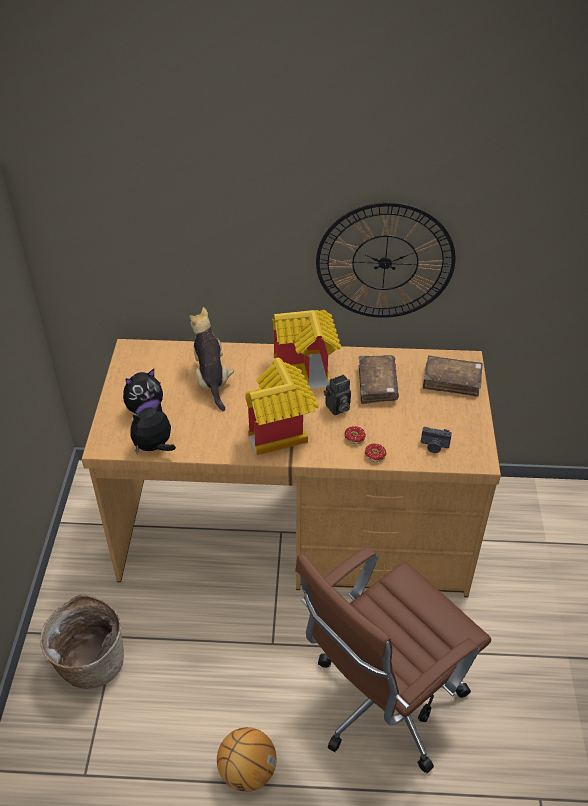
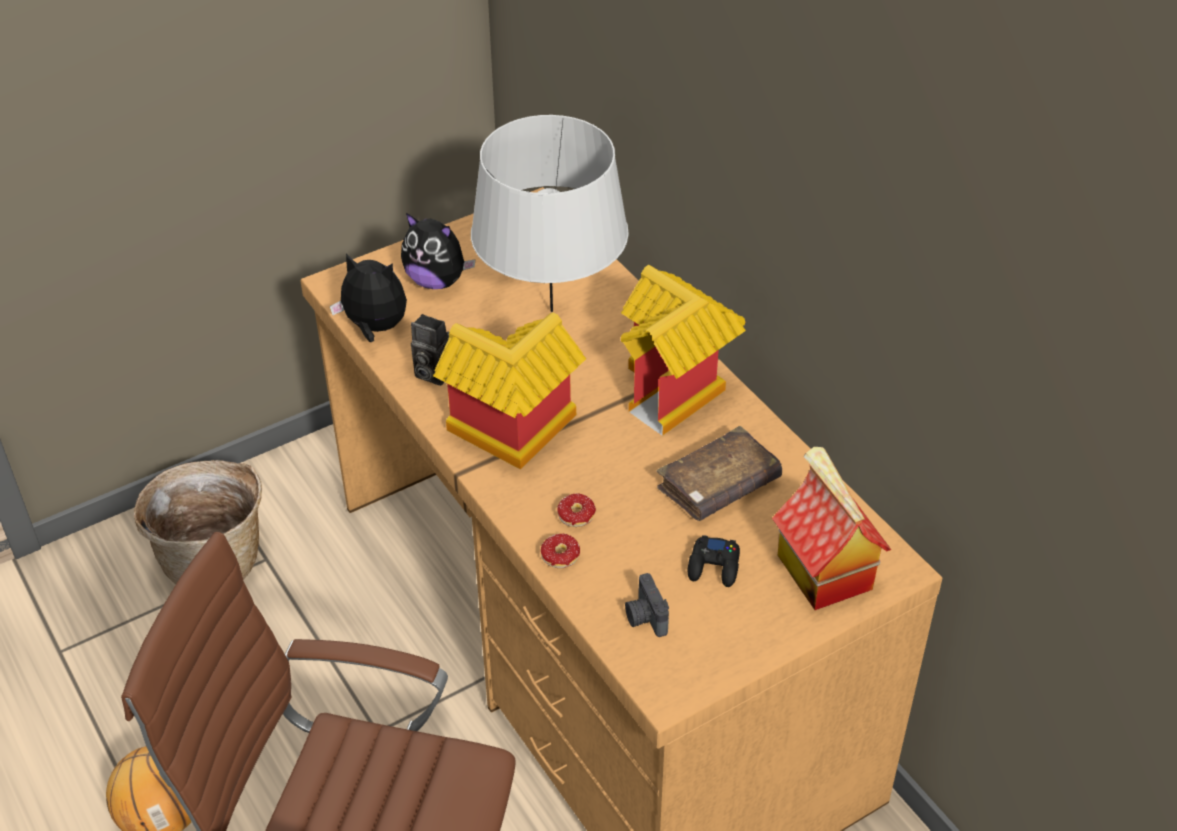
camera: 55 degrees right, 0 degrees up
(211, 380) = (551, 311): plush toy -> grey table lamp
(337, 408) = (620, 466): camera -> camera (432, 373)
(385, 262) = (839, 295): wall clock -> none
(422, 410) = (714, 566): none -> black game controller
(452, 381) = (822, 571): brown book -> toy house

